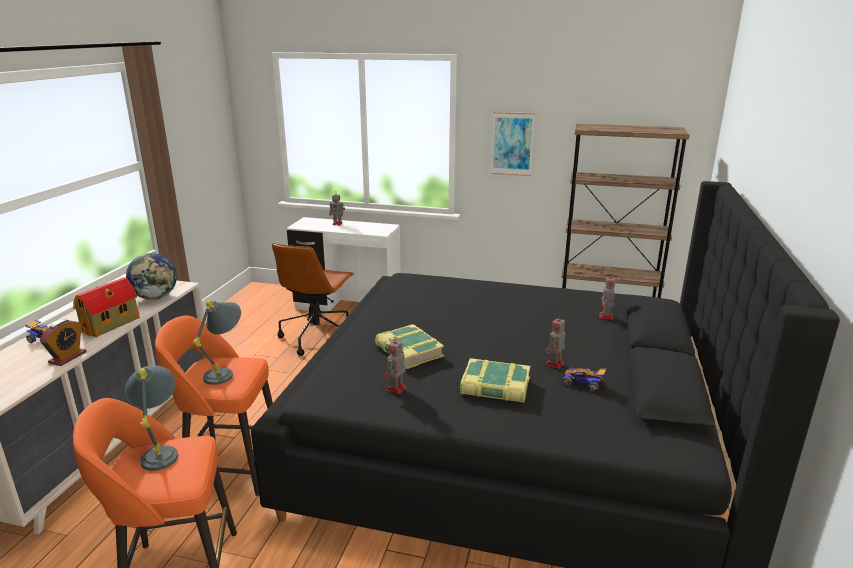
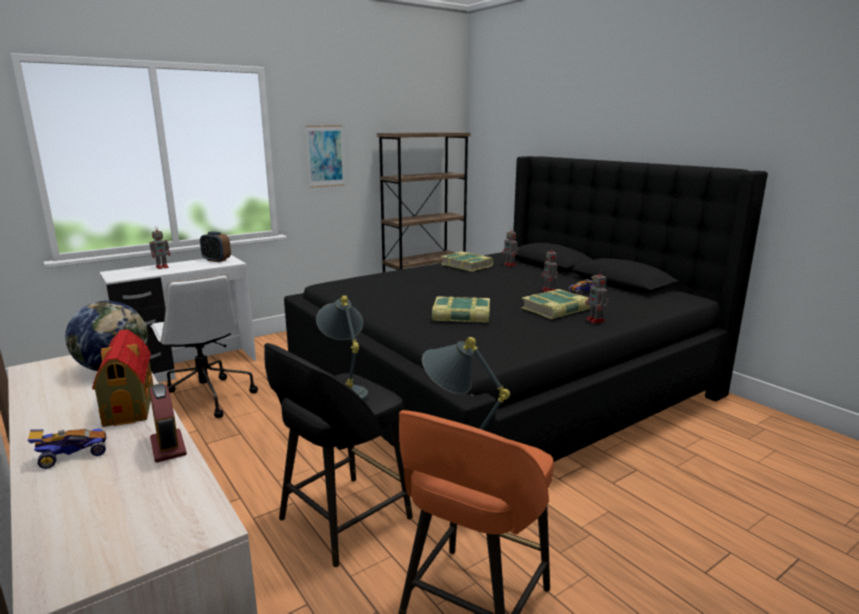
camera: 50 degrees left, 5 degrees down
(231, 467) = (342, 520): orange stool -> black stool
(317, 336) = (205, 398): brown office chair -> white office chair
(378, 227) = (216, 260): none -> alarm clock
(395, 389) = (513, 333): toy robot -> toy robot (596, 321)
(560, 300) = (467, 265): none -> book

